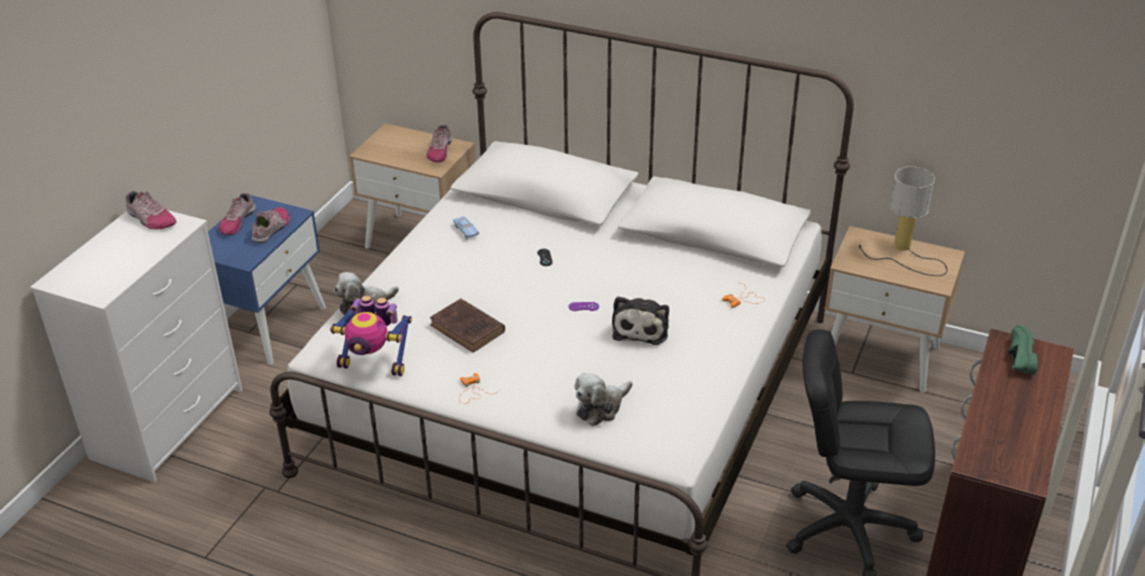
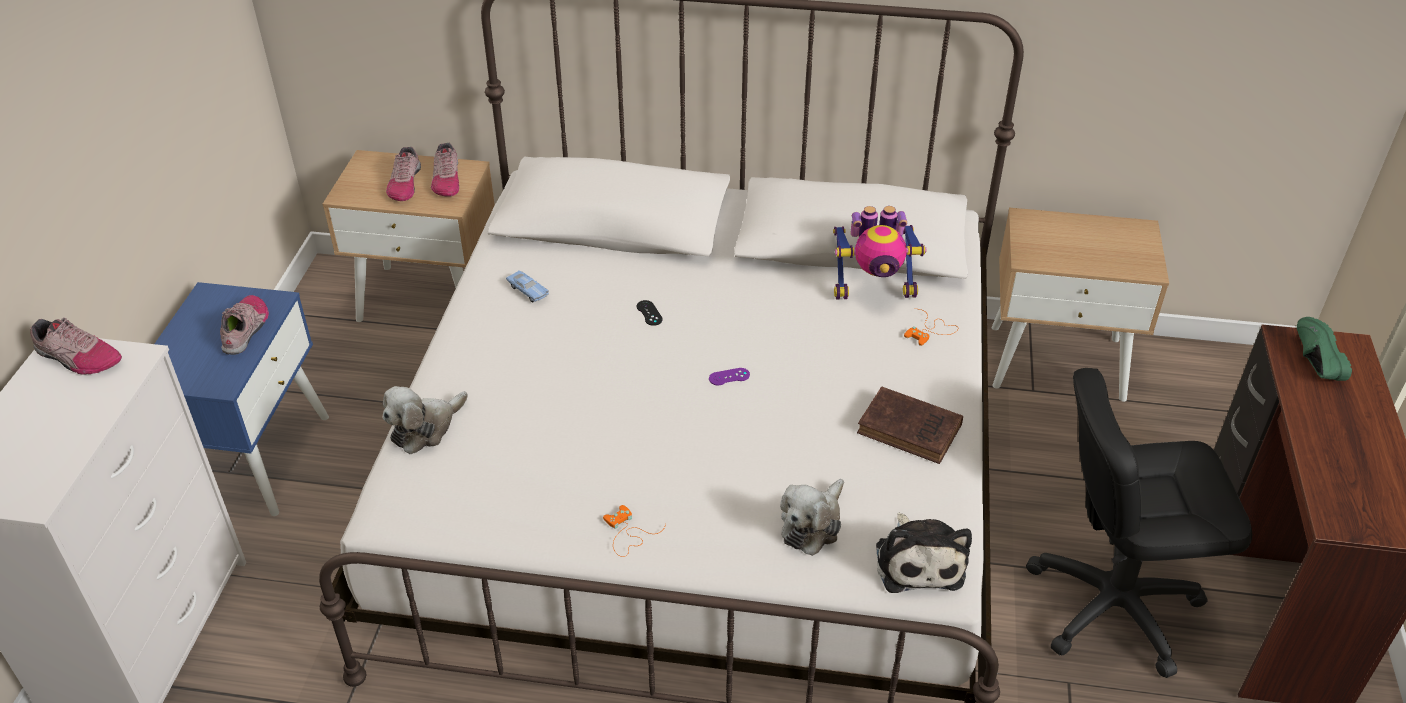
camera: 15 degrees left, 5 degrees up
(237, 221) = (191, 326): shoe -> shoe (404, 183)
(374, 364) = (471, 517): toy robot -> toy robot (874, 289)
(469, 329) = (586, 439): brown book -> brown book (912, 430)
(641, 328) = (817, 395): plush toy -> plush toy (918, 560)
(903, 252) = (1089, 233): table lamp -> none

